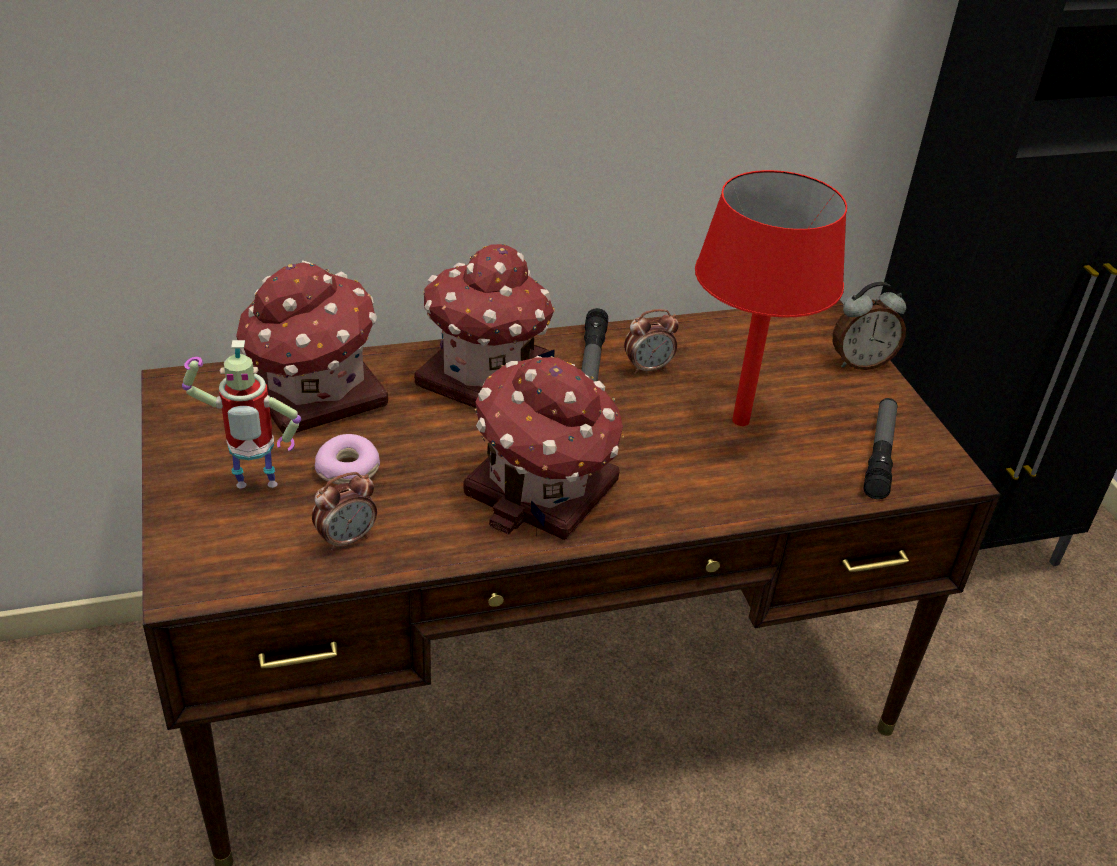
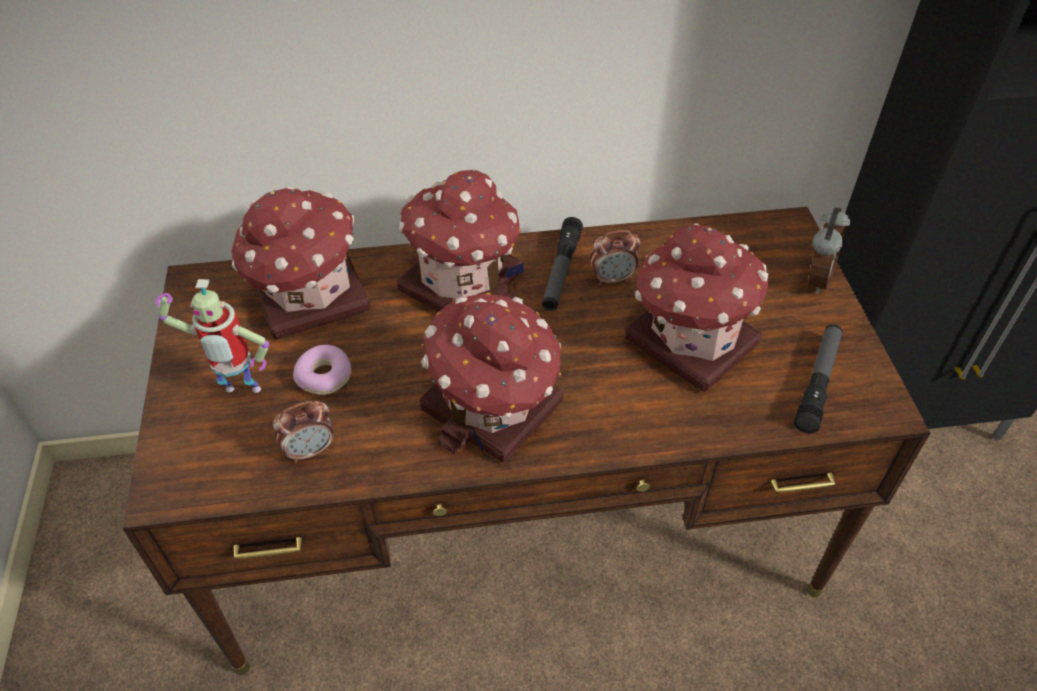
camera: 10 degrees right, 10 degrees up
(740, 421) = (689, 339): red table lamp -> toy house
(860, 362) = (815, 279): alarm clock -> alarm clock turned 60 degrees counterclockwise

